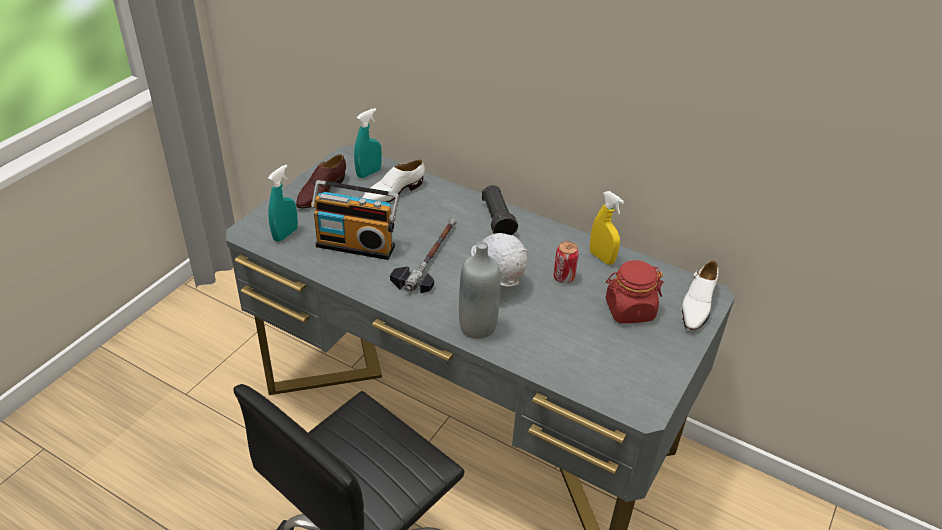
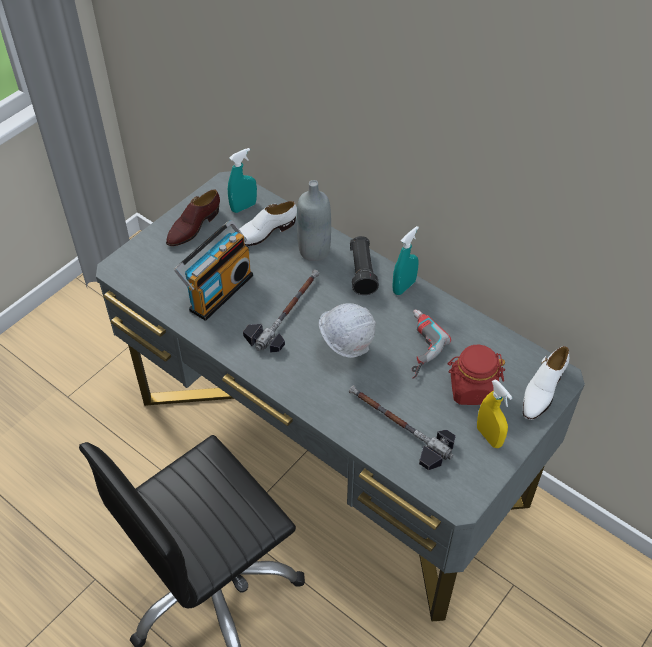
camera: 10 degrees right, 10 degrees up
(285, 234) = (152, 274): turquoise spray bottle -> turquoise spray bottle (404, 287)
(357, 244) = (218, 291): radio -> radio turned 75 degrees counterclockwise
(477, 327) = (318, 394): grey bottle -> grey bottle (314, 251)
(563, 277) = (415, 346): can -> power drill
(564, 349) = (398, 427): none -> hammer
(601, 257) = (458, 326): yellow spray bottle -> yellow spray bottle (489, 436)

